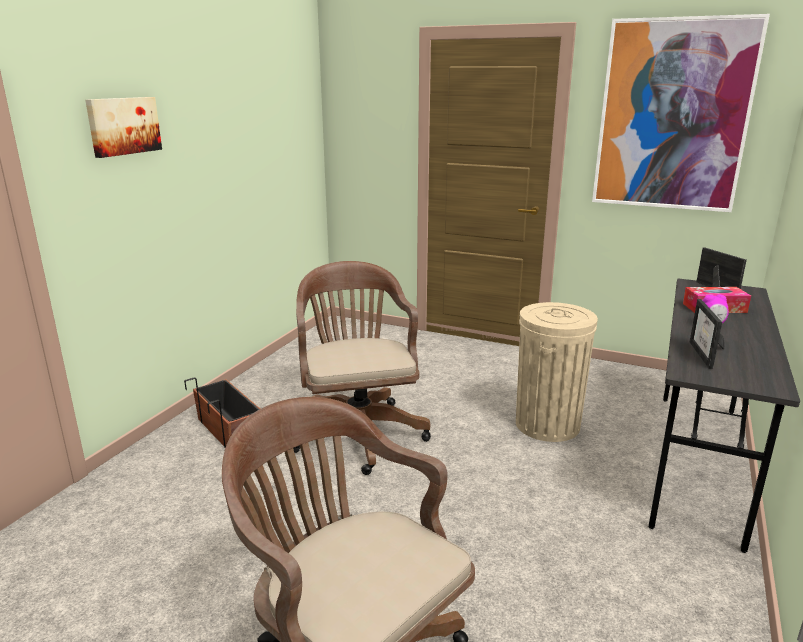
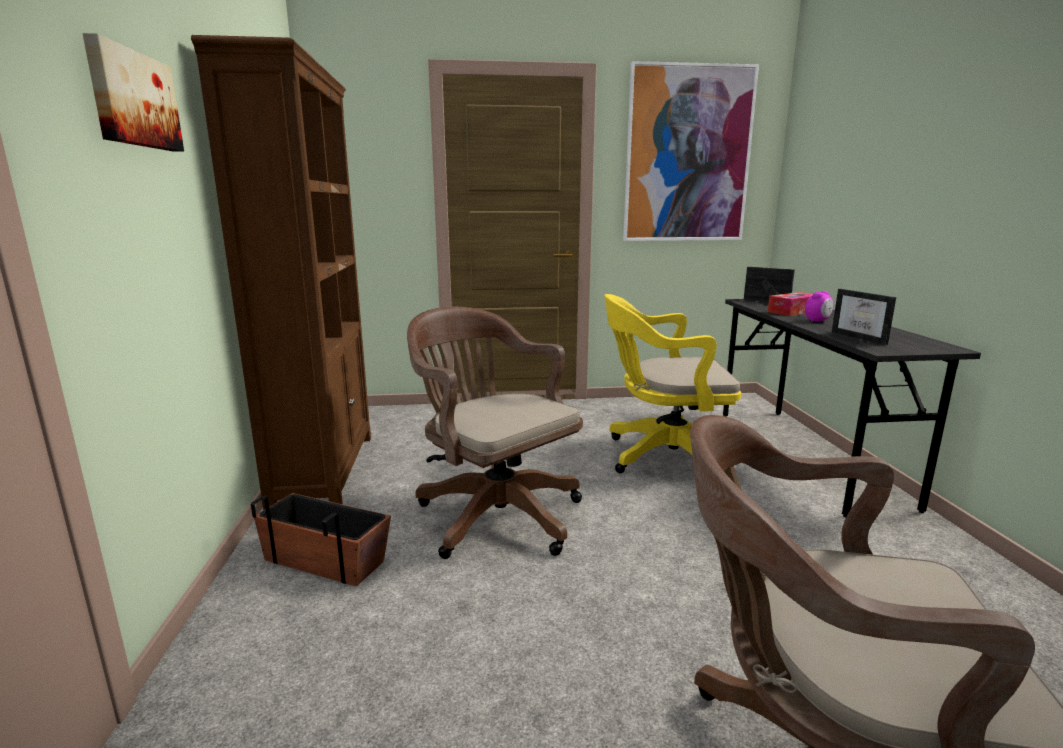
camera: 30 degrees left, 5 degrees down
(282, 367) = (325, 470): none -> brown bookcase
(547, 424) = (664, 457): beige trash can -> yellow office chair

